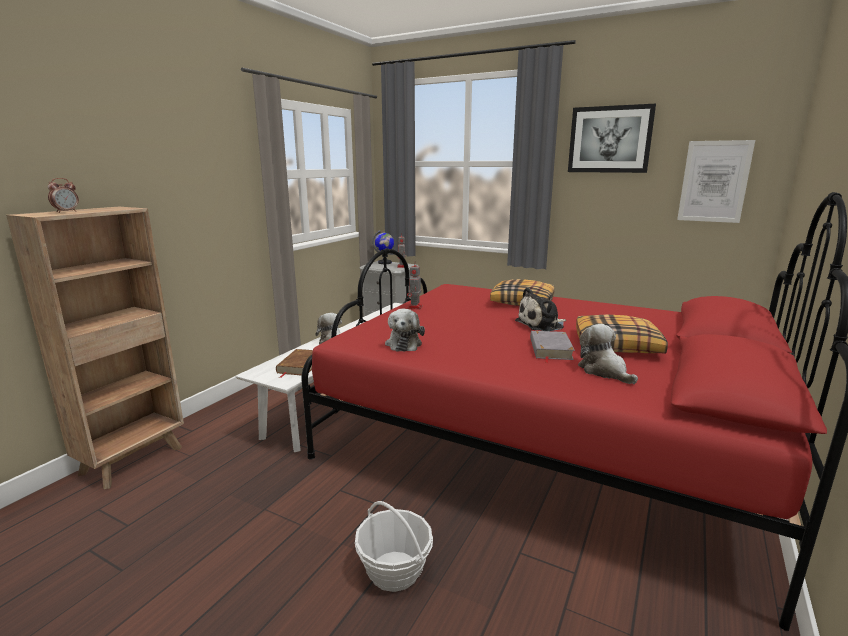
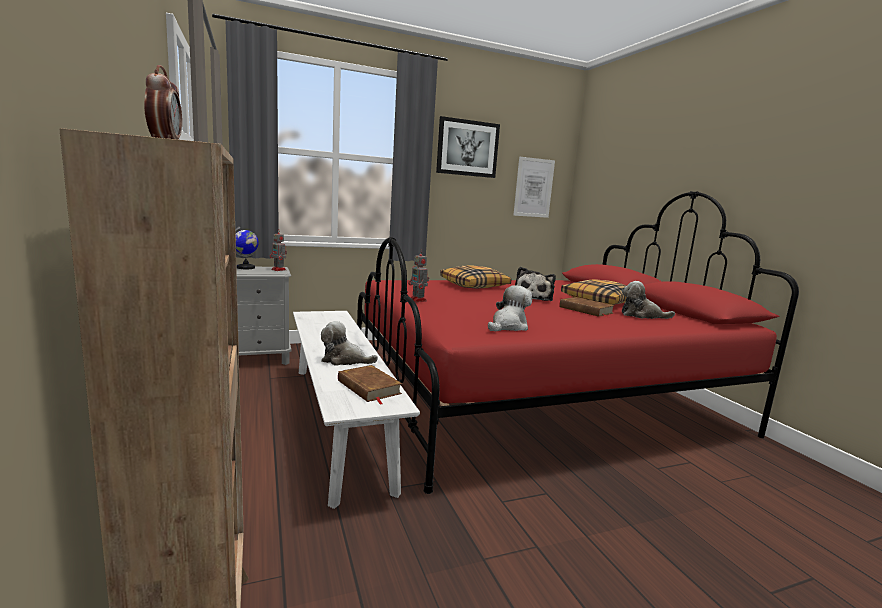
camera: 50 degrees left, 5 degrees down
(394, 570) = (643, 525): basket -> none
(404, 343) = (508, 326): plush toy -> plush toy turned 90 degrees counterclockwise
(550, 349) = (586, 310): grey book -> brown book

